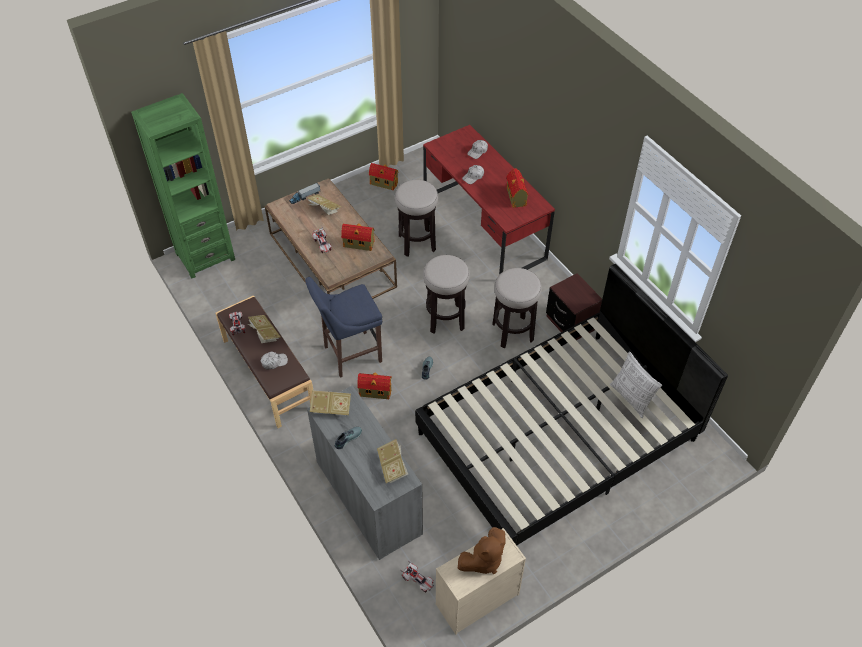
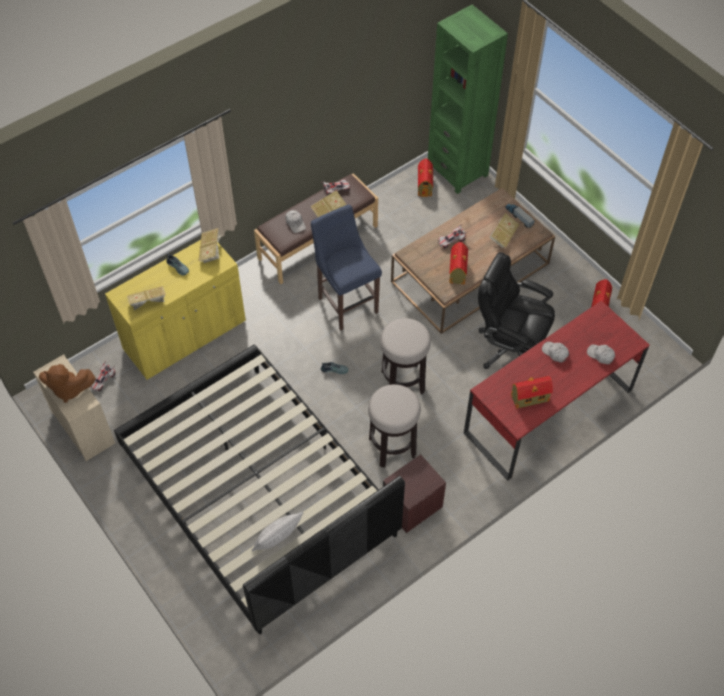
camera: 85 degrees right, 5 degrees up
(369, 498) = (185, 336): grey cabinet -> yellow cabinet
(374, 391) = (303, 328): toy house -> toy house (424, 185)
(417, 243) = (510, 347): stool -> black office chair
(483, 560) = (68, 389): brown plush toy -> brown plush toy turned 45 degrees counterclockwise

